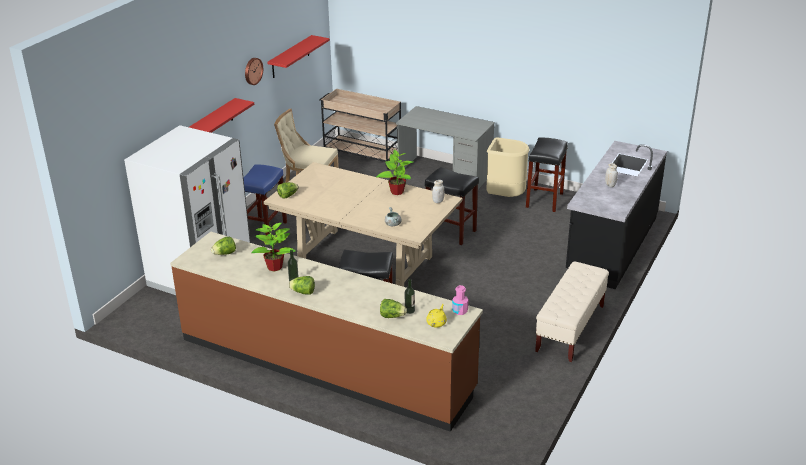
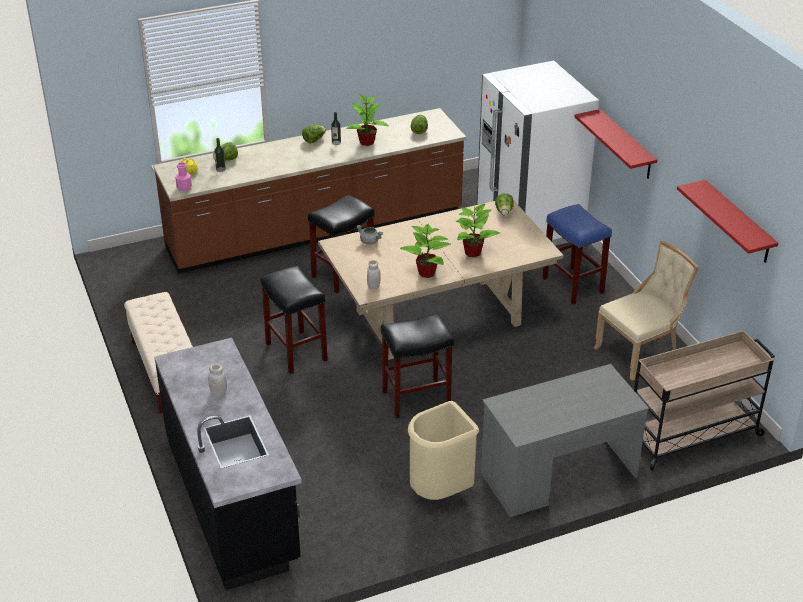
camera: 130 degrees right, 5 degrees up
(252, 71) = (684, 162): wall clock -> none
(352, 187) = (473, 252): none -> potted plant
(544, 200) = (389, 518): black stool -> black stool (295, 351)

